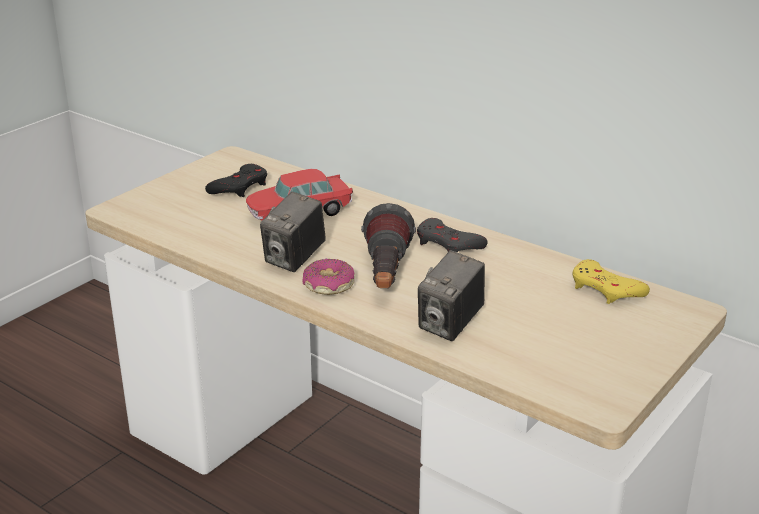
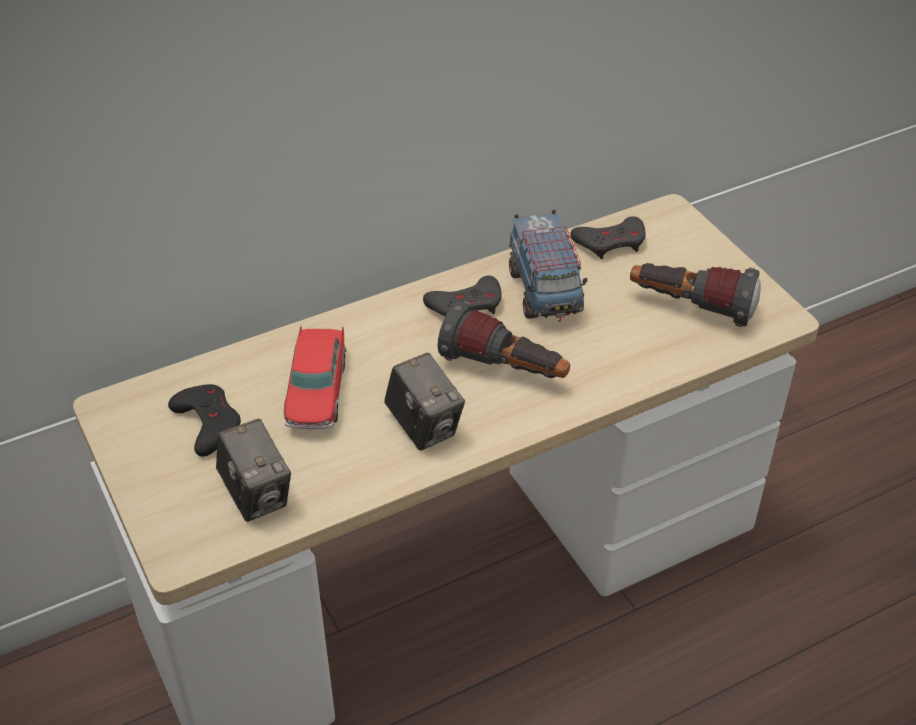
camera: 65 degrees left, 15 degrees up
(328, 285) = (496, 417): donut -> none
(450, 325) = (619, 358): camera -> camera (257, 495)
(501, 273) = (545, 292): none -> toy truck
(558, 348) = (690, 308): none -> flashlight
(605, 289) = (611, 242): yellow game controller -> grey game controller

